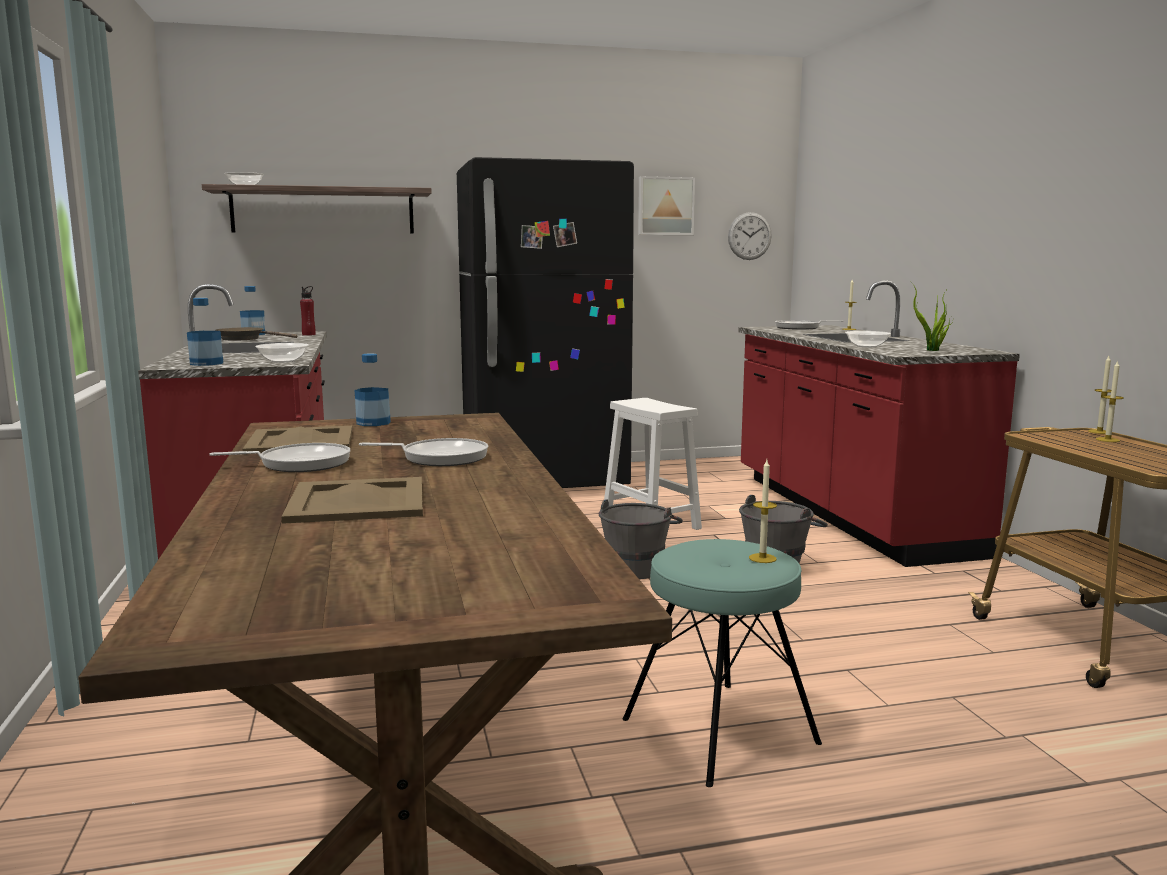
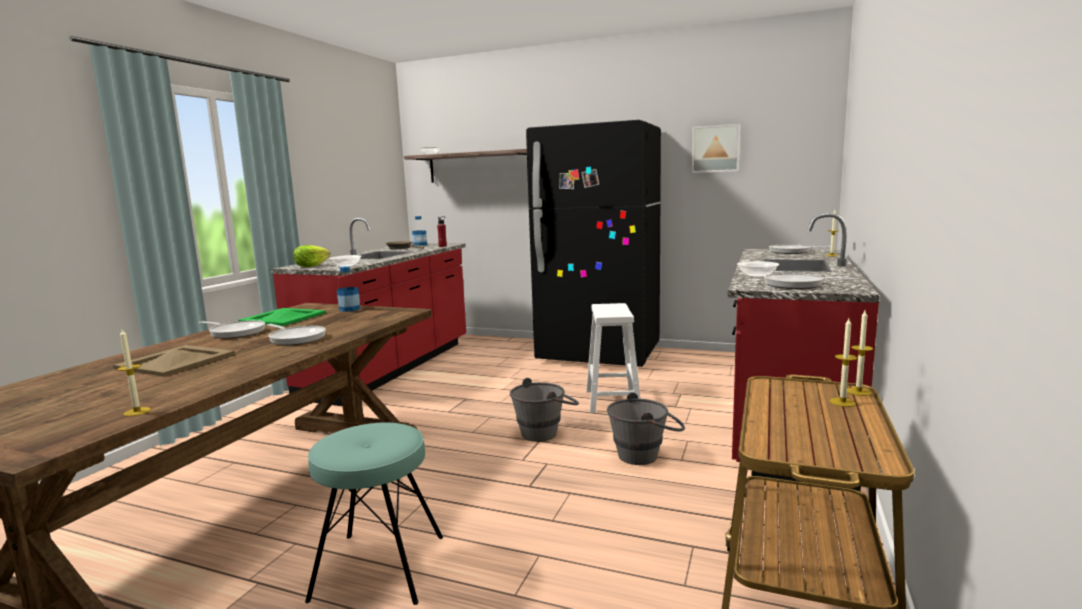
camera: 35 degrees right, 0 degrees up
(206, 363) = (311, 266): bottle -> lettuce
(302, 441) = (284, 317): beige tray -> green tray
(749, 236) = (794, 169): wall clock -> none
(762, 558) = (383, 447): candle -> candle (137, 412)
(932, 350) = (797, 285): potted plant -> frying pan

